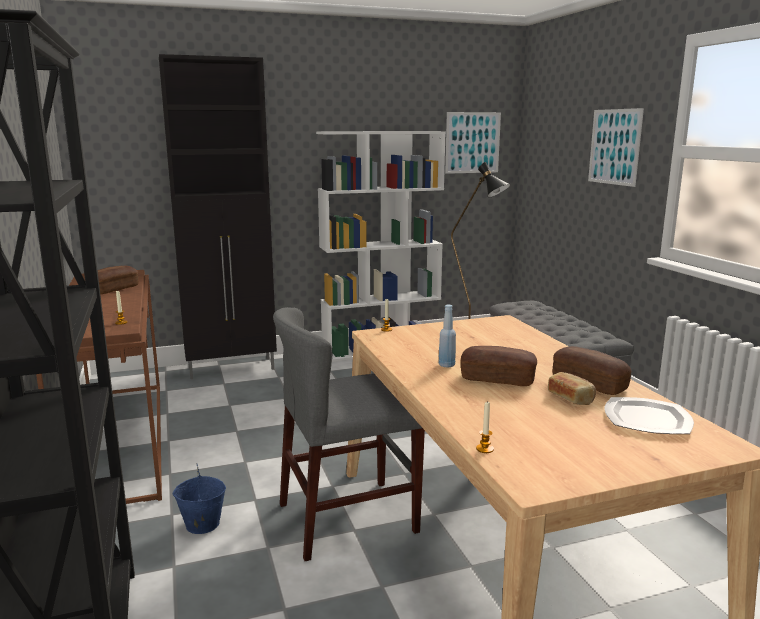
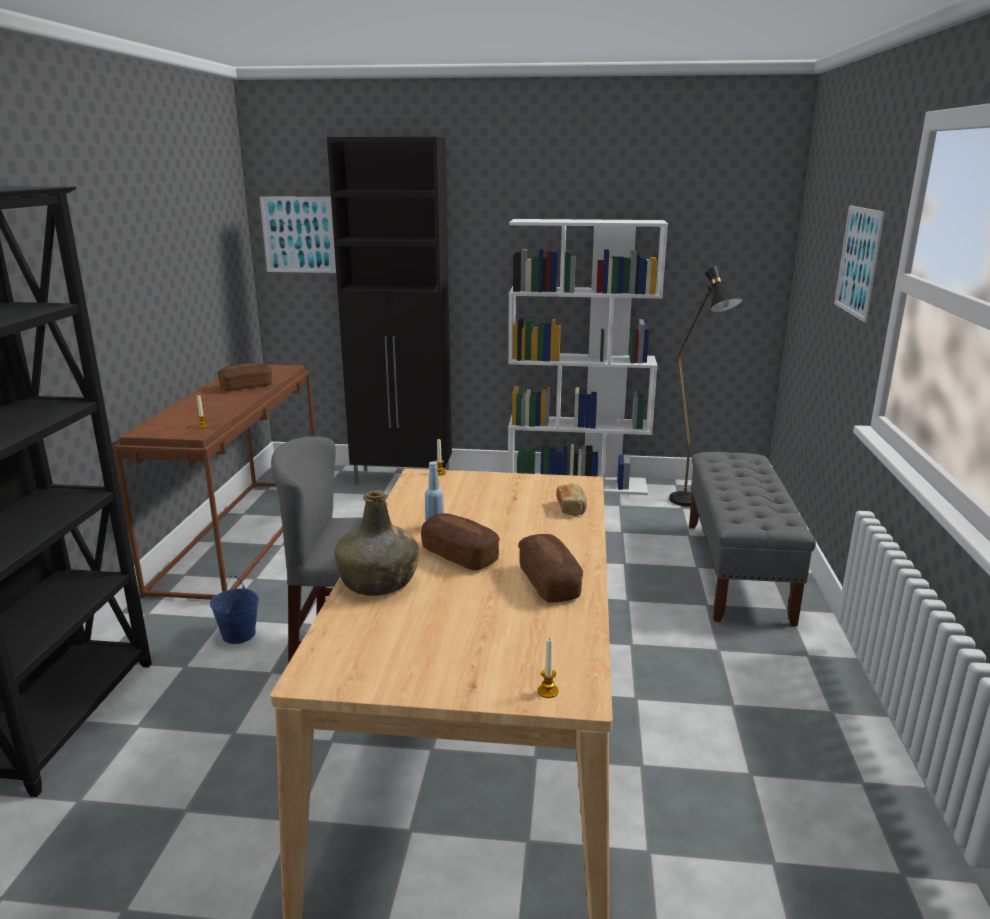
camera: 25 degrees right, 5 degrees up
(468, 409) = (379, 582): none -> green bottle
(472, 142) = (724, 235): picture -> picture (299, 235)
(485, 449) = (327, 629): candle -> candle (548, 691)
(571, 398) = (501, 595): bread -> bread (572, 508)
(648, 419) = (540, 641): plate -> none

